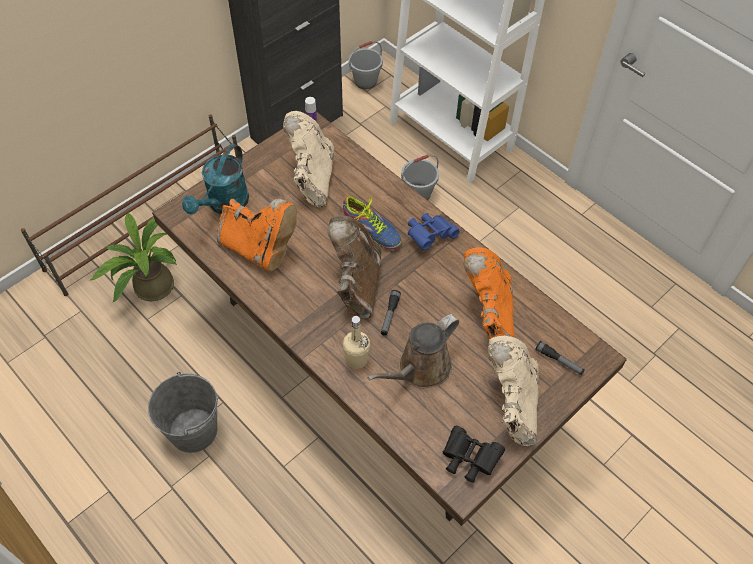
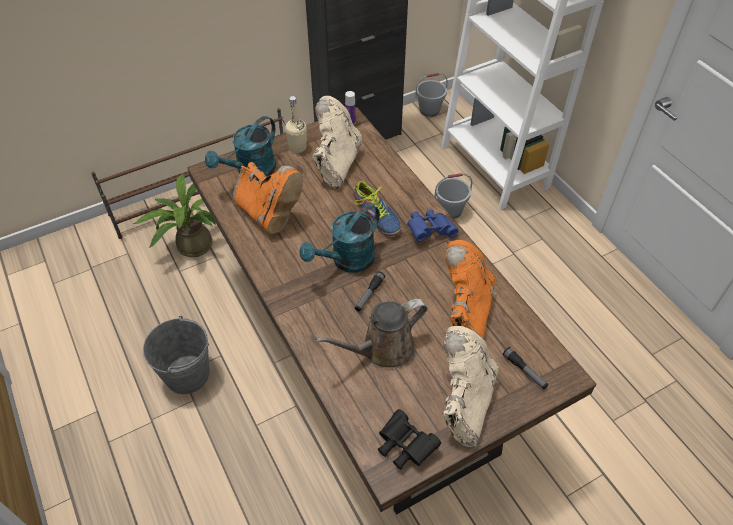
camera: 15 degrees right, 5 degrees down
(356, 359) = (324, 328): beige bottle -> beige bottle (297, 147)
(357, 285) = (347, 261): brown boot -> turquoise watering can

